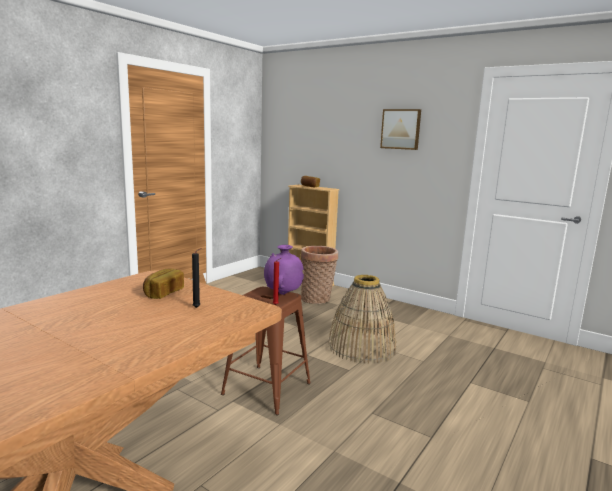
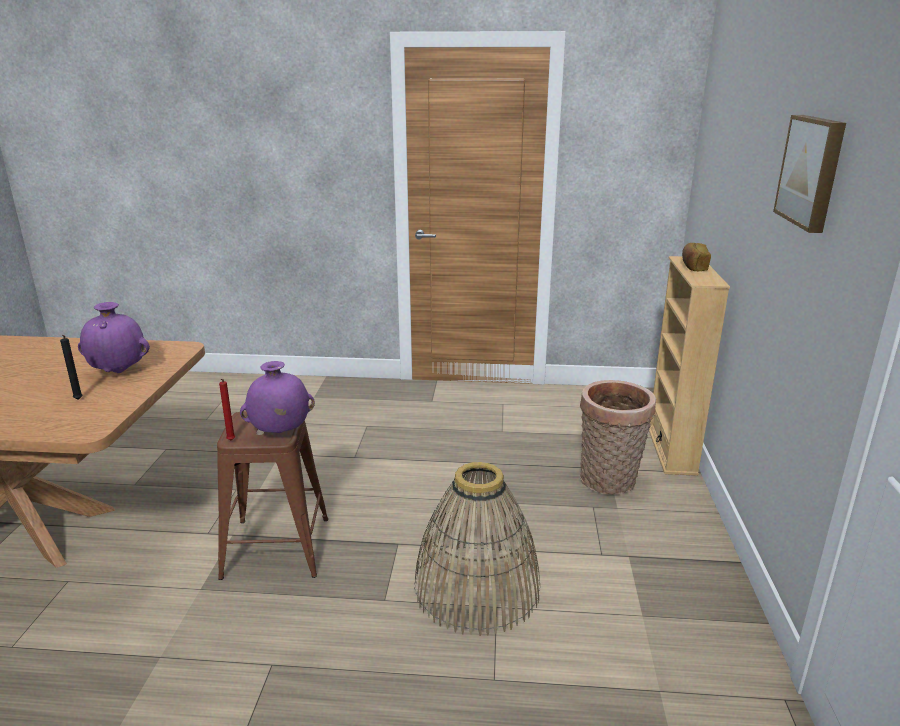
camera: 60 degrees right, 10 degrees up
(163, 293) = (119, 372): bread -> purple vase

